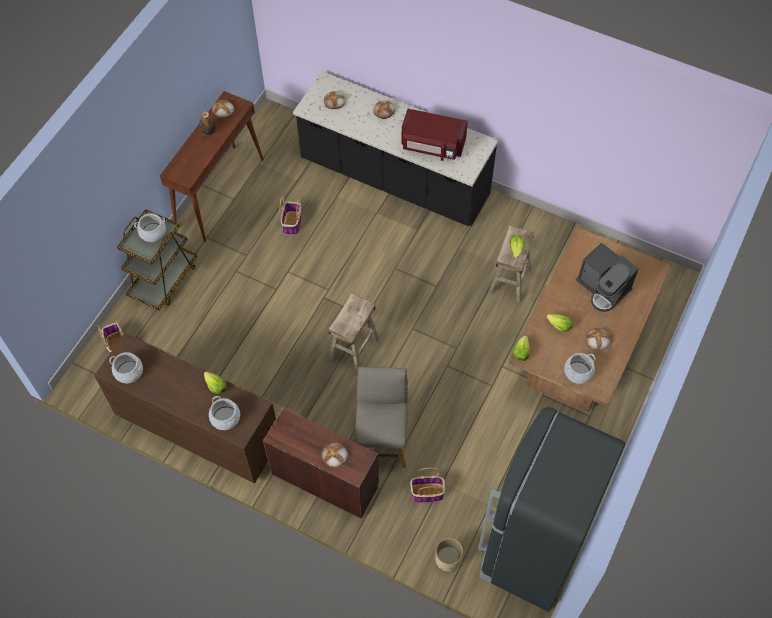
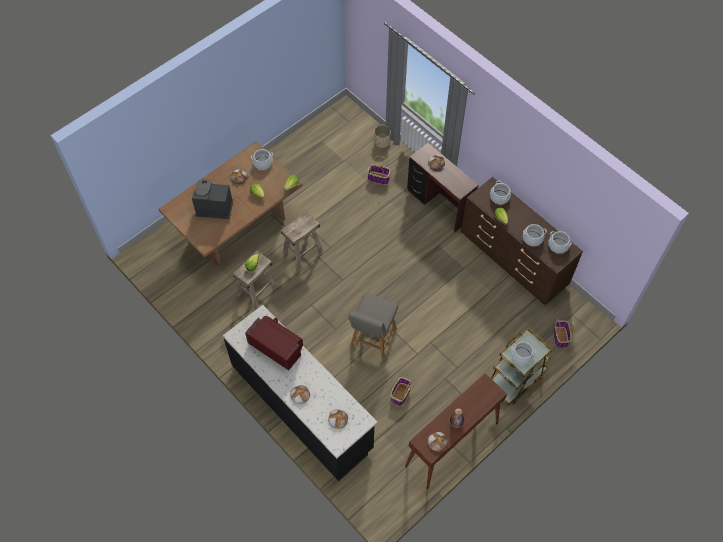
camera: 160 degrees left, 0 degrees up
(166, 370) = (532, 238): none -> cooking pot
(353, 347) = (389, 280): beige stool -> beige stool (302, 252)
(382, 441) = (394, 215): grey chair -> grey chair (372, 338)
(531, 550) = (332, 132): black fridge -> none
(603, 288) = (214, 207): coffee machine -> coffee machine turned 60 degrees counterclockwise

